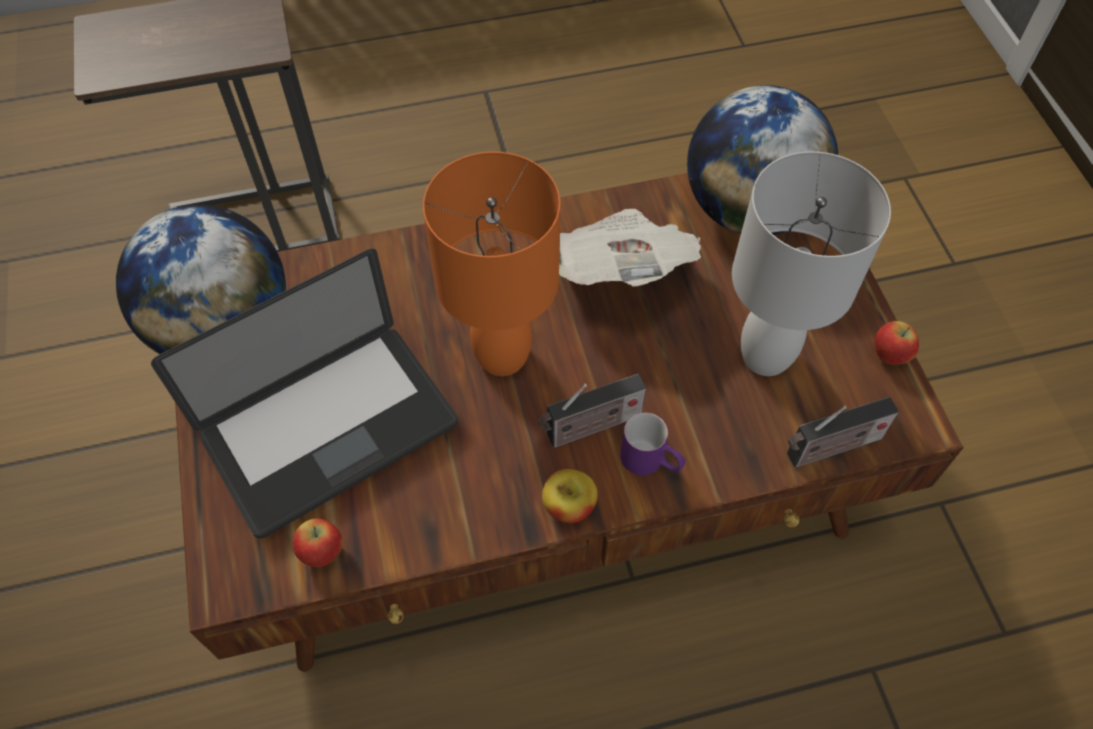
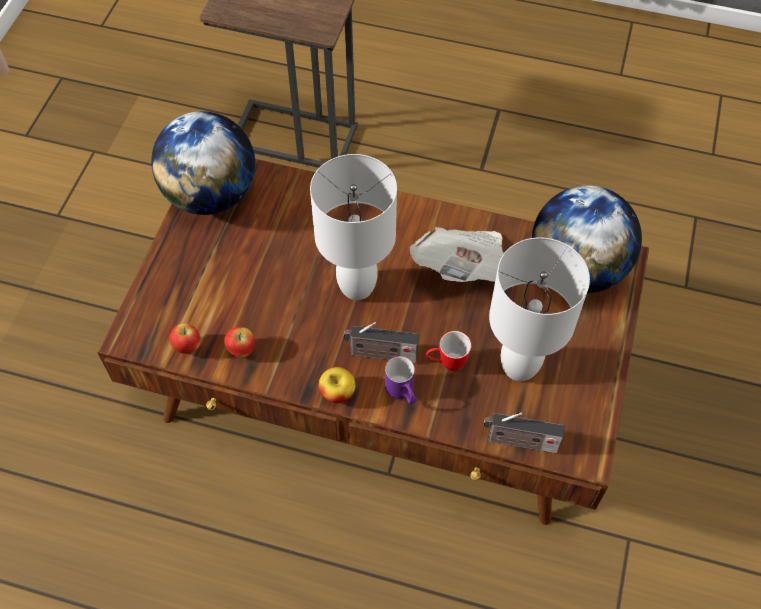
camera: 30 degrees right, 0 degrees up
(330, 430) = (233, 281): laptop -> none
(504, 356) = (358, 287): orange table lamp -> white table lamp
(678, 396) = (446, 363): none -> mug
(889, 355) = (601, 406): apple -> apple (241, 350)

